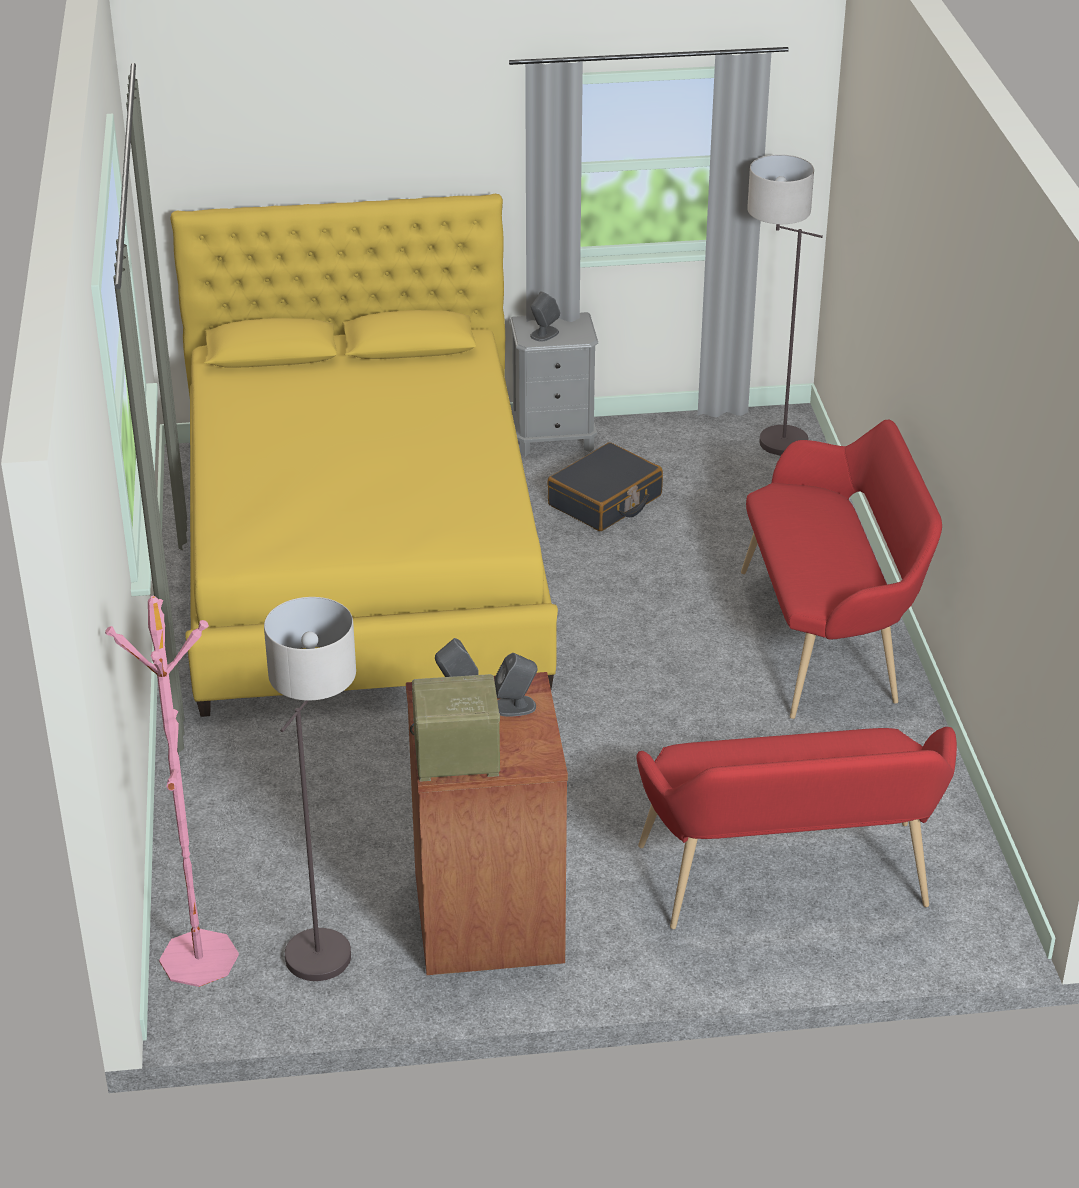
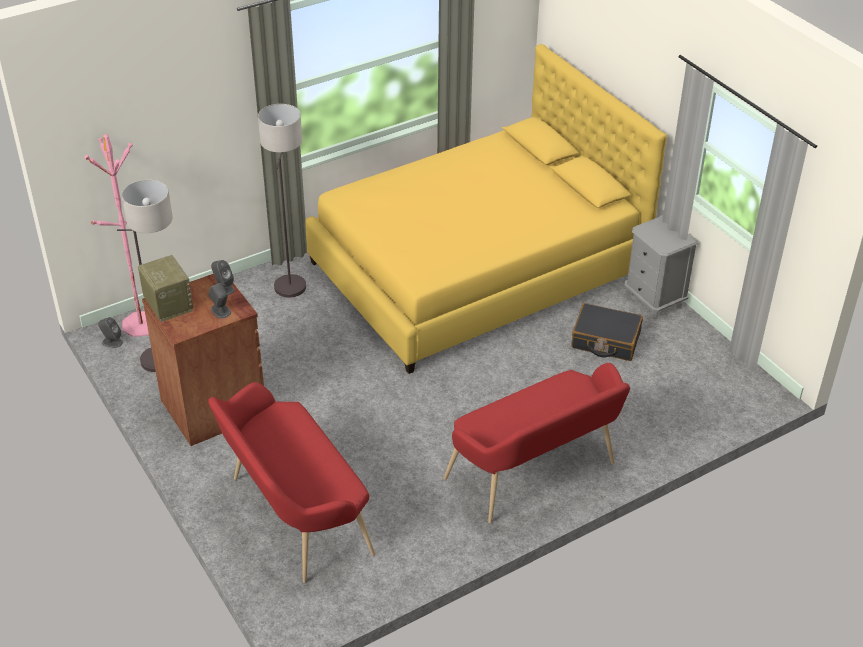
camera: 65 degrees right, 5 degrees up
(544, 334) = (654, 232): grey speaker -> grey speaker (112, 342)
(769, 439) = (736, 391): grey floor lamp -> grey floor lamp (291, 281)

